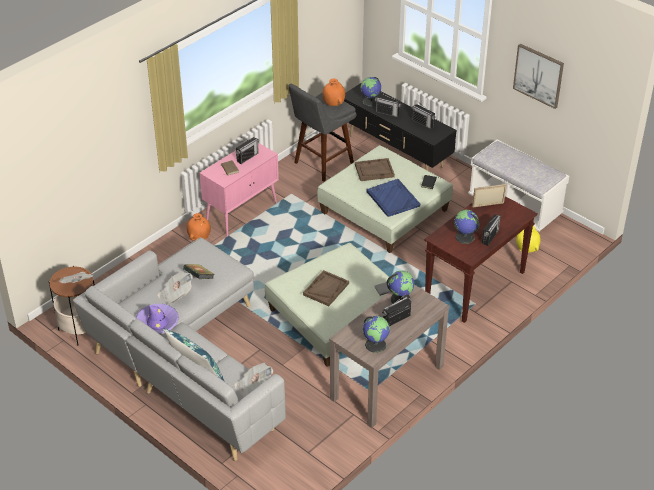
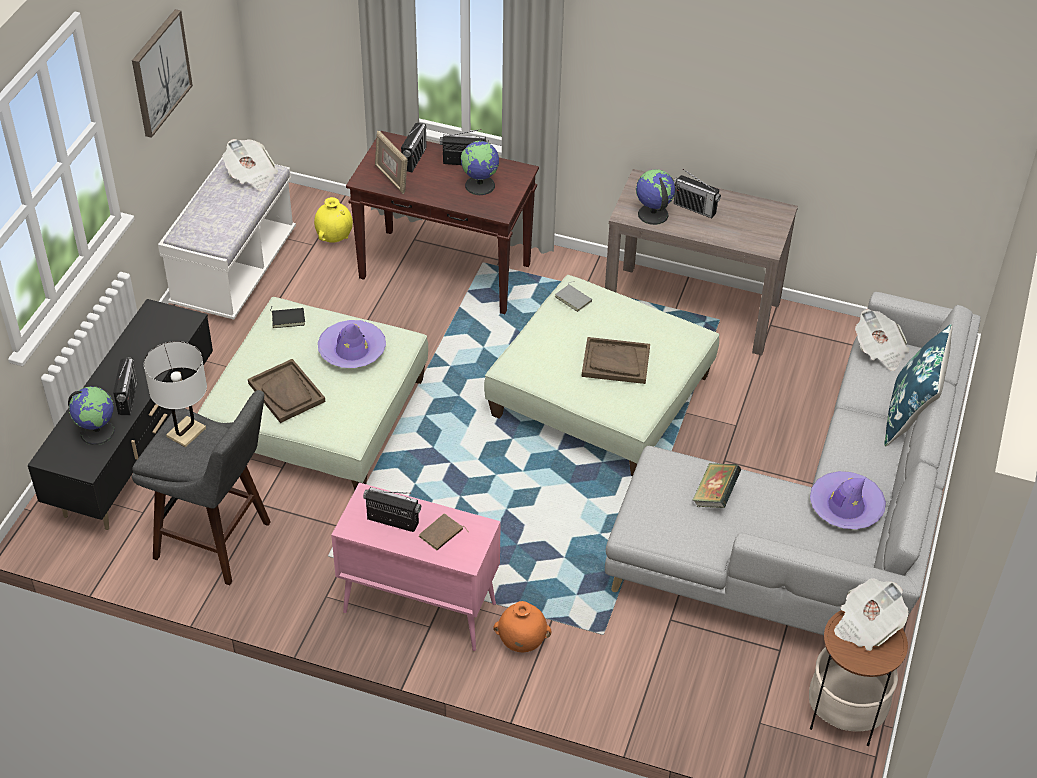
camera: 115 degrees left, 5 degrees up
(175, 294) = (771, 510): newspaper -> newspaper (251, 176)
(333, 104) = (186, 432): orange vase -> white table lamp
(376, 344) = (756, 214): globe -> none
(392, 198) = (352, 350): blue tray -> purple hat
(423, 123) = (143, 343): radio -> radio (414, 159)

